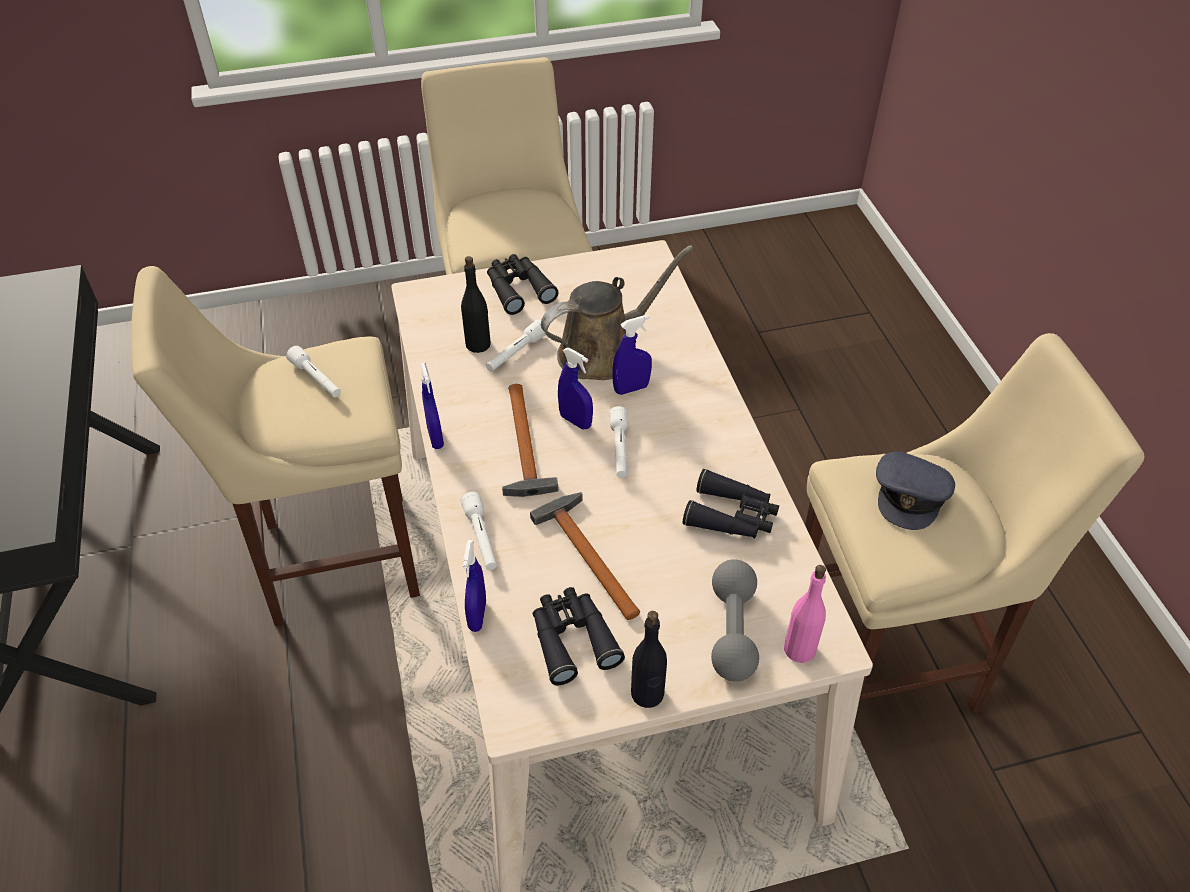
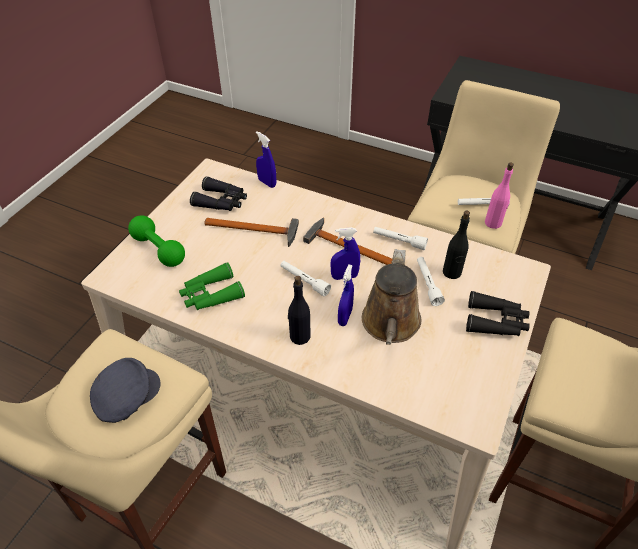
camera: 130 degrees right, 0 degrees up
(435, 437) = (388, 219): blue spray bottle -> none
(481, 538) = (306, 203): white flashlight -> white flashlight (399, 241)
(647, 694) = (171, 207): black bottle -> black bottle (299, 336)
(732, 516) = (211, 294): black binoculars -> green binoculars
(732, 631) = (159, 249): grey dumbbell -> green dumbbell
(799, 649) = (121, 264): pink bottle -> pink bottle (493, 223)
(910, 494) = (125, 396): grey cap -> grey cap turned 75 degrees clockwise

